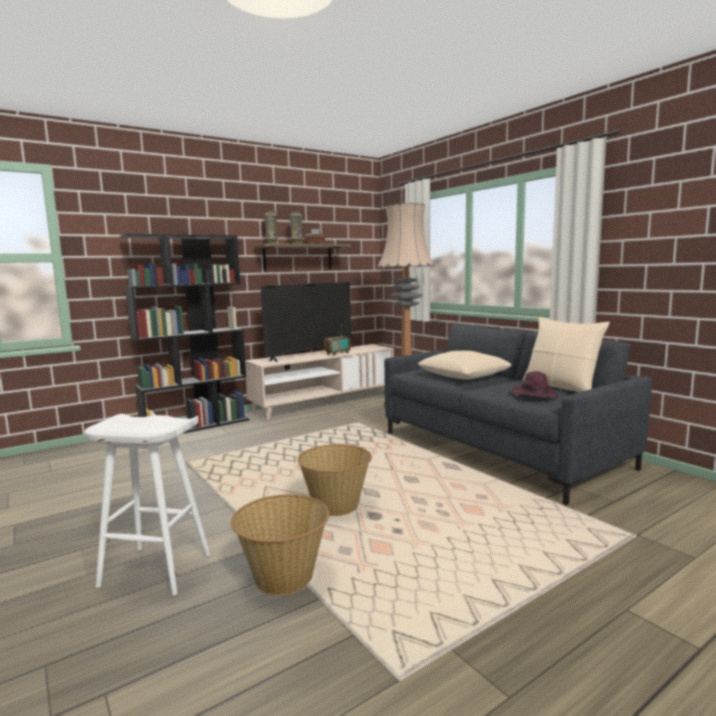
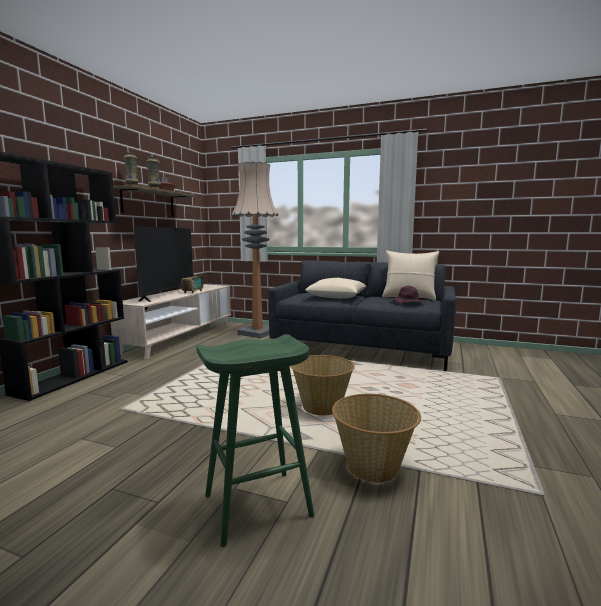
camera: 35 degrees left, 0 degrees up
(153, 570) = (256, 506): white stool -> green stool

